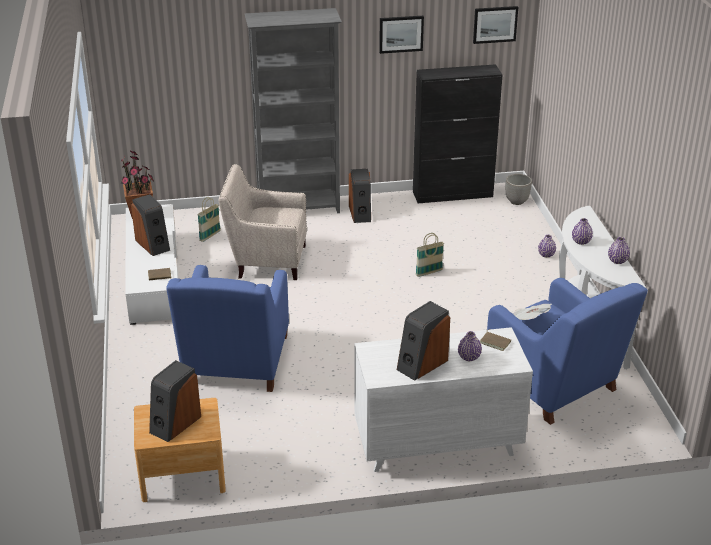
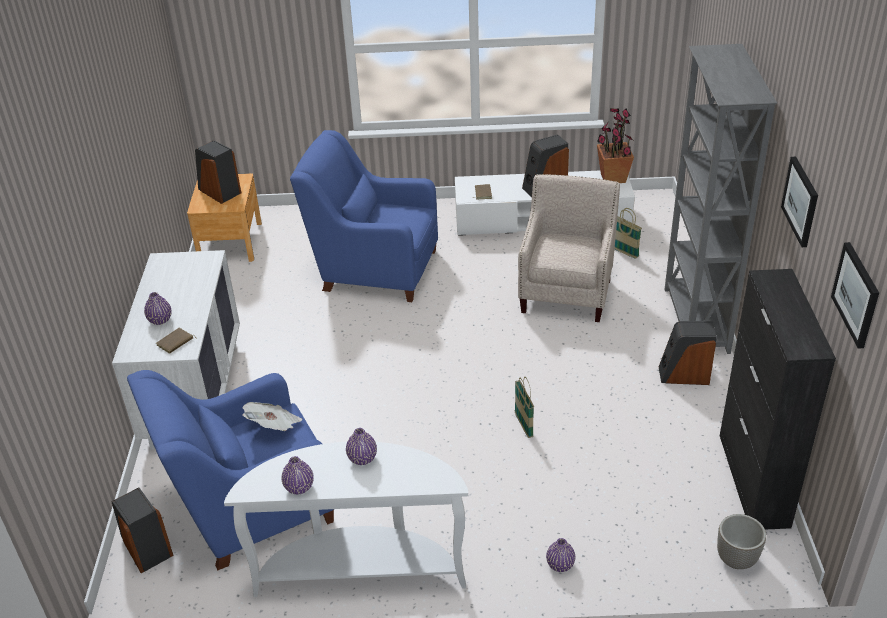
camera: 100 degrees right, 5 degrees up
(422, 364) = (167, 288): speaker -> speaker (146, 547)

